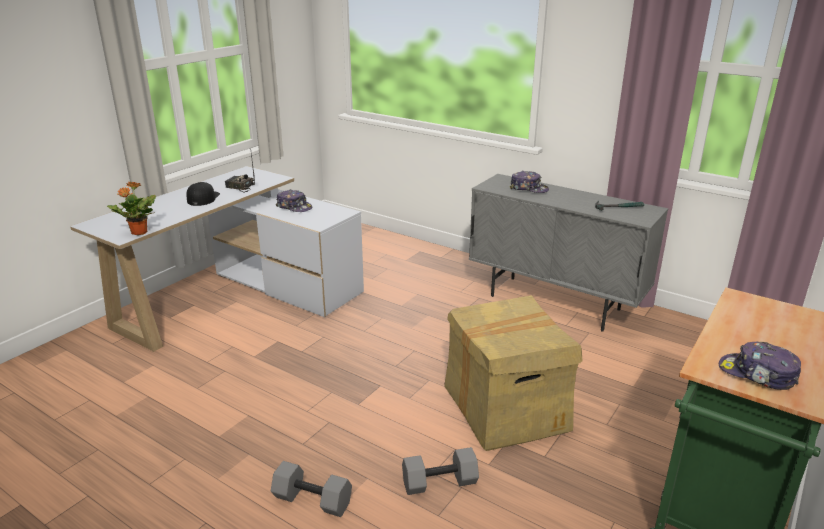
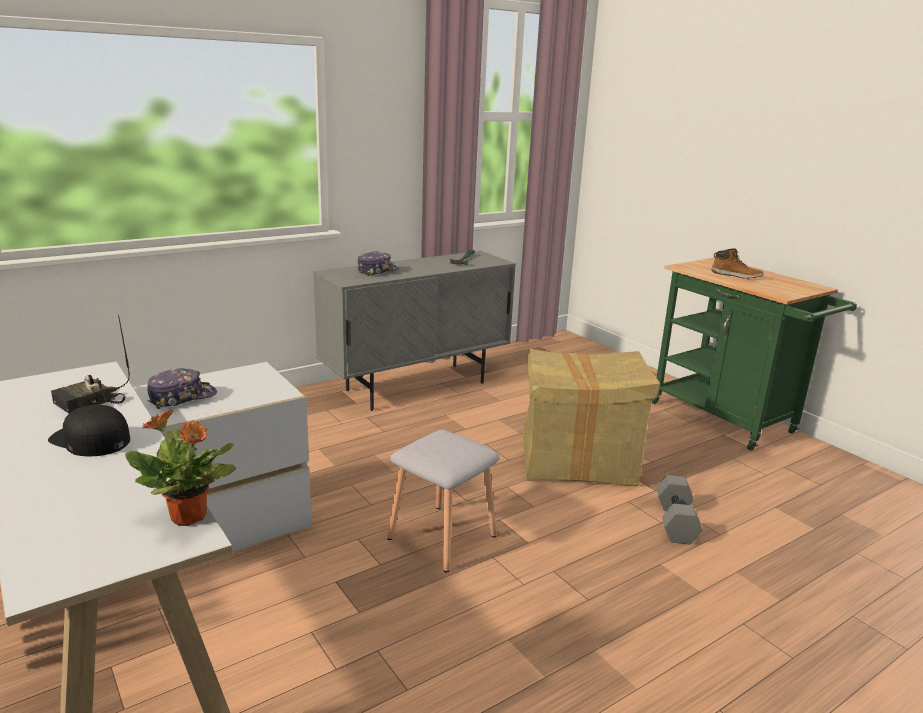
camera: 70 degrees left, 5 degrees down
(311, 501) = (691, 611): grey dumbbell -> none
(343, 367) = (444, 537): none -> grey stool
(757, 374) = (789, 287): cap -> none
(758, 334) = (736, 275): none -> boot

